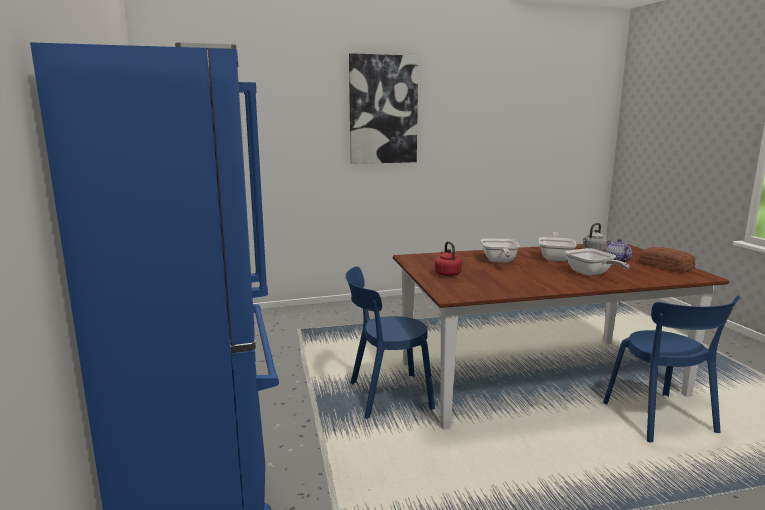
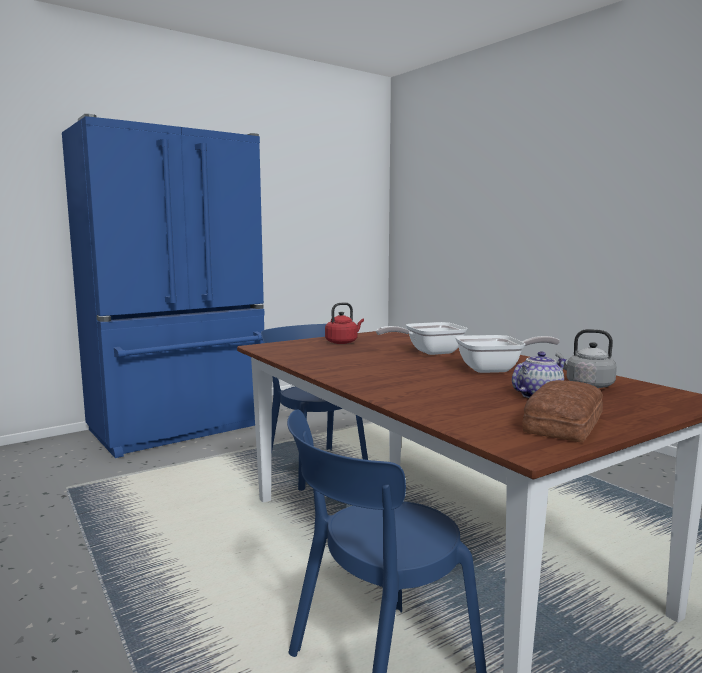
camera: 70 degrees right, 5 degrees down
(383, 110) = (594, 167): picture -> none
(591, 274) = (421, 384): frying pan -> none

